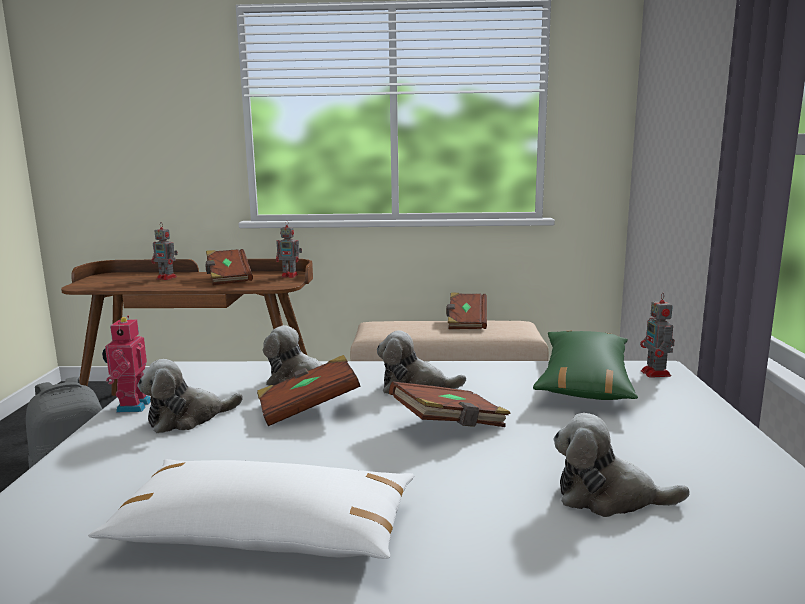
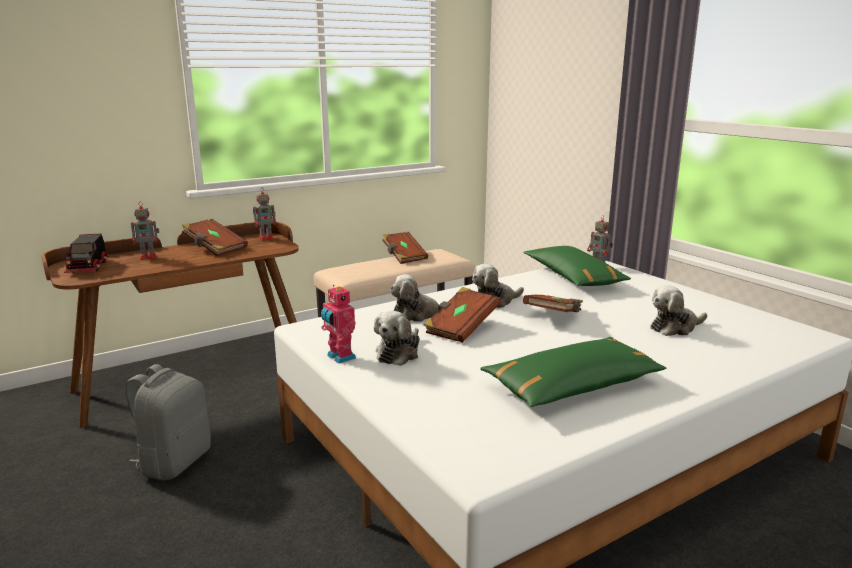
camera: 35 degrees left, 5 degrees up
(111, 279) = (89, 267): none -> toy truck
(265, 533) = (573, 386): white pillow -> green pillow

